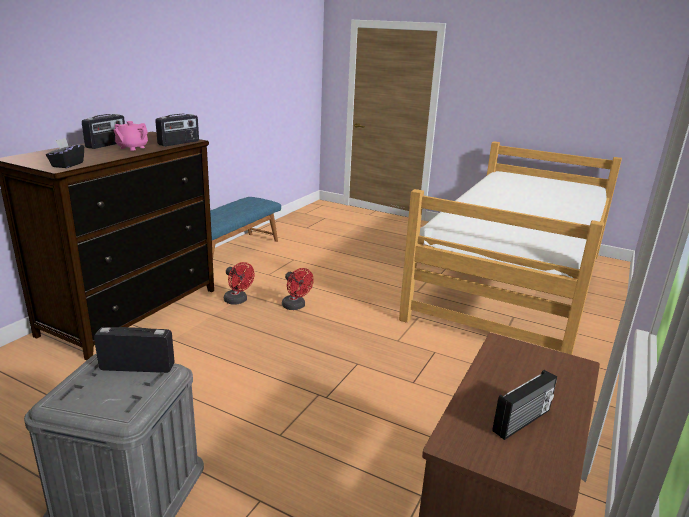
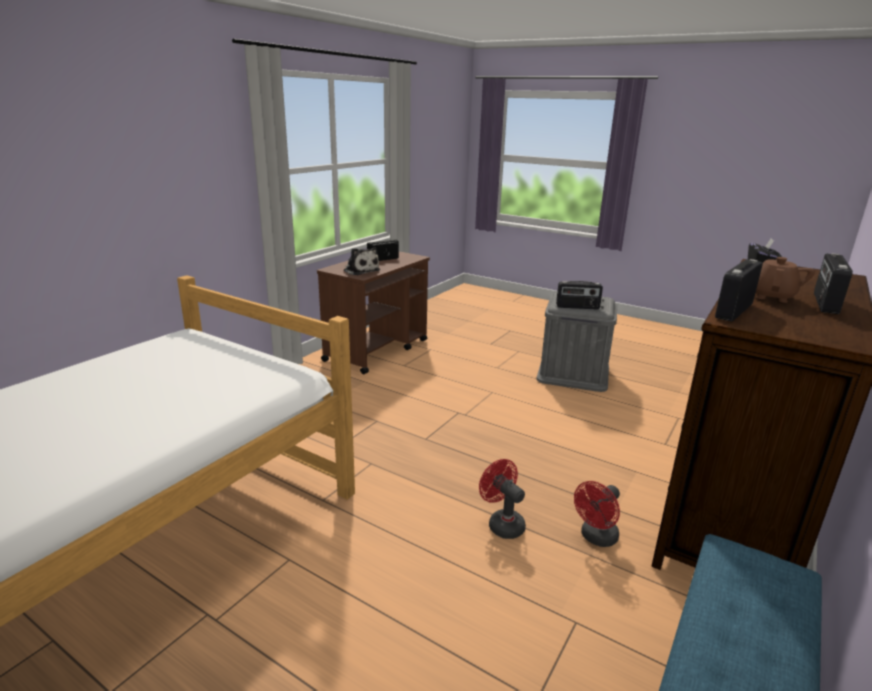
camera: 175 degrees left, 0 degrees up
(132, 148) = (771, 296): pink teapot -> brown teapot
(238, 301) = (596, 538): red fan -> red fan turned 90 degrees counterclockwise
(521, 363) = (360, 270): none -> plush toy

